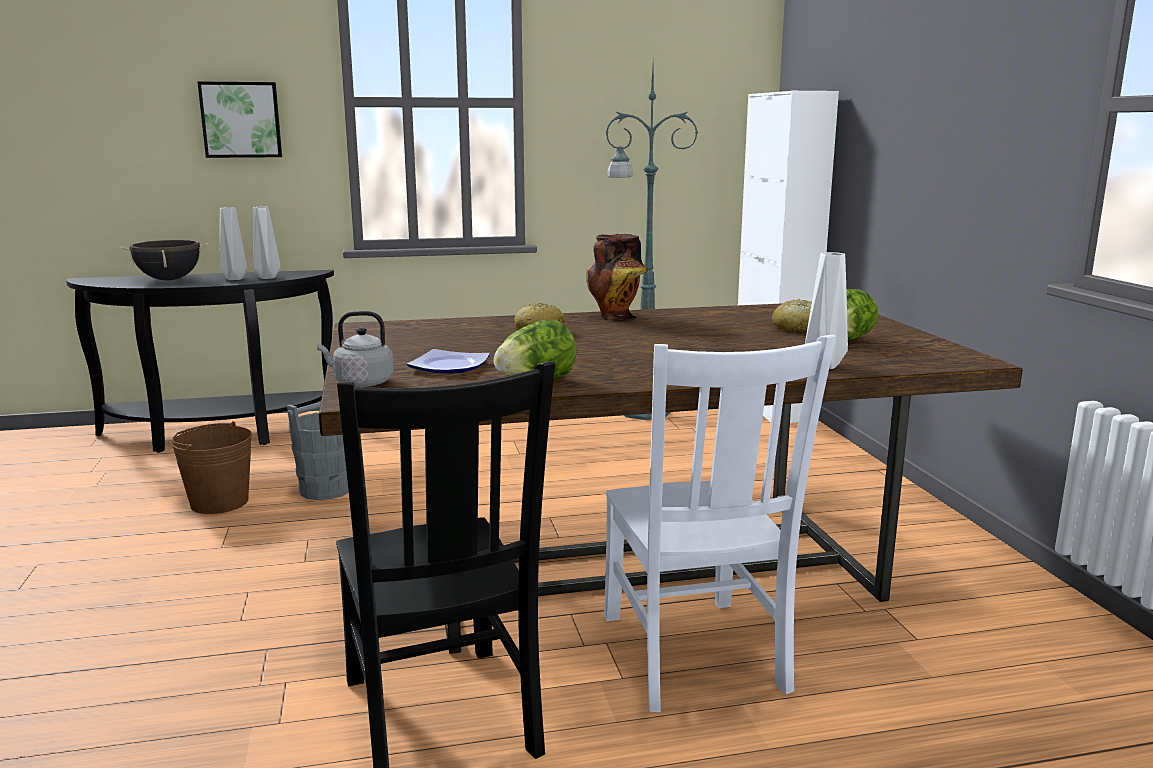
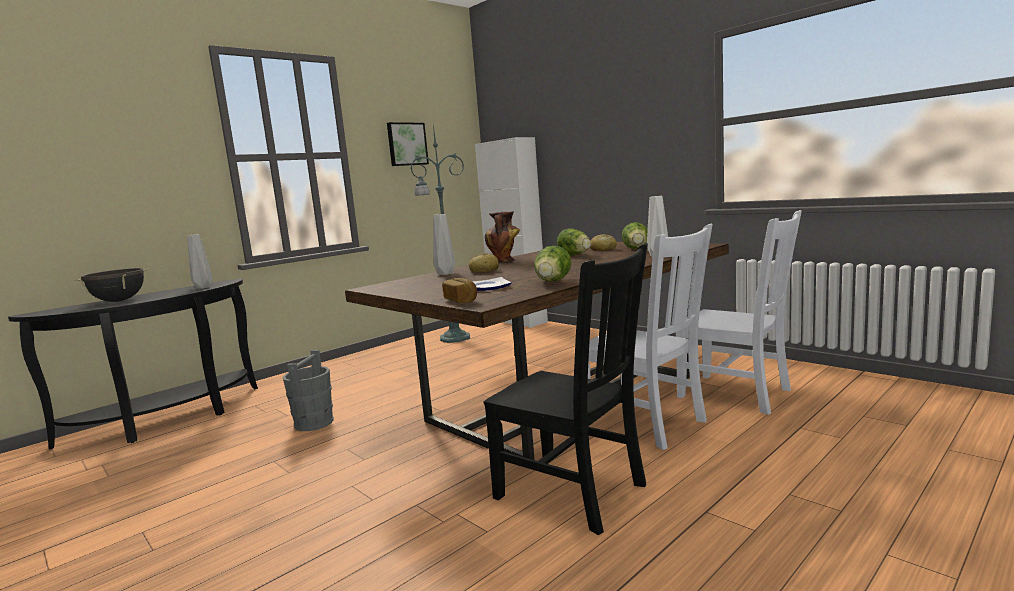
camera: 30 degrees left, 5 degrees down
(219, 502) = (242, 452): brown bucket -> none
(234, 279) = (177, 292): grey vase -> grey vase (446, 274)
(241, 120) = (149, 174): picture -> picture (406, 144)
(360, 383) = (461, 300): grey kettle -> bread
(726, 330) = (575, 255): none -> lettuce
(924, 666) = (738, 394): none -> white chair

